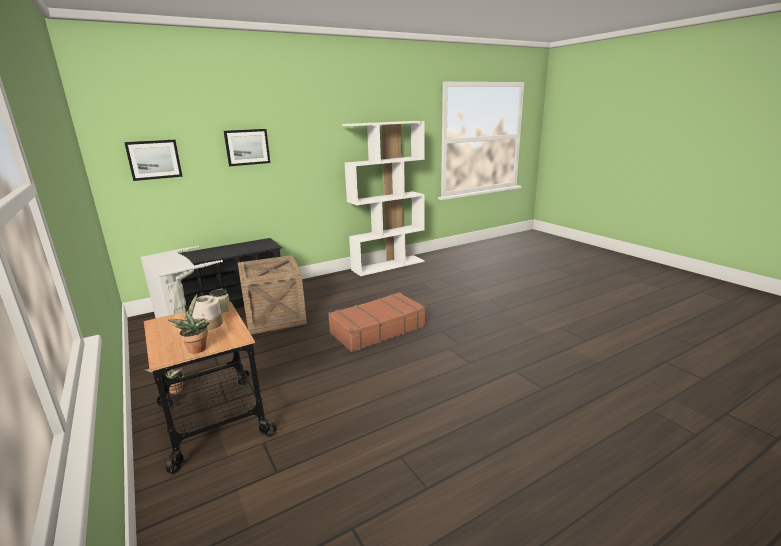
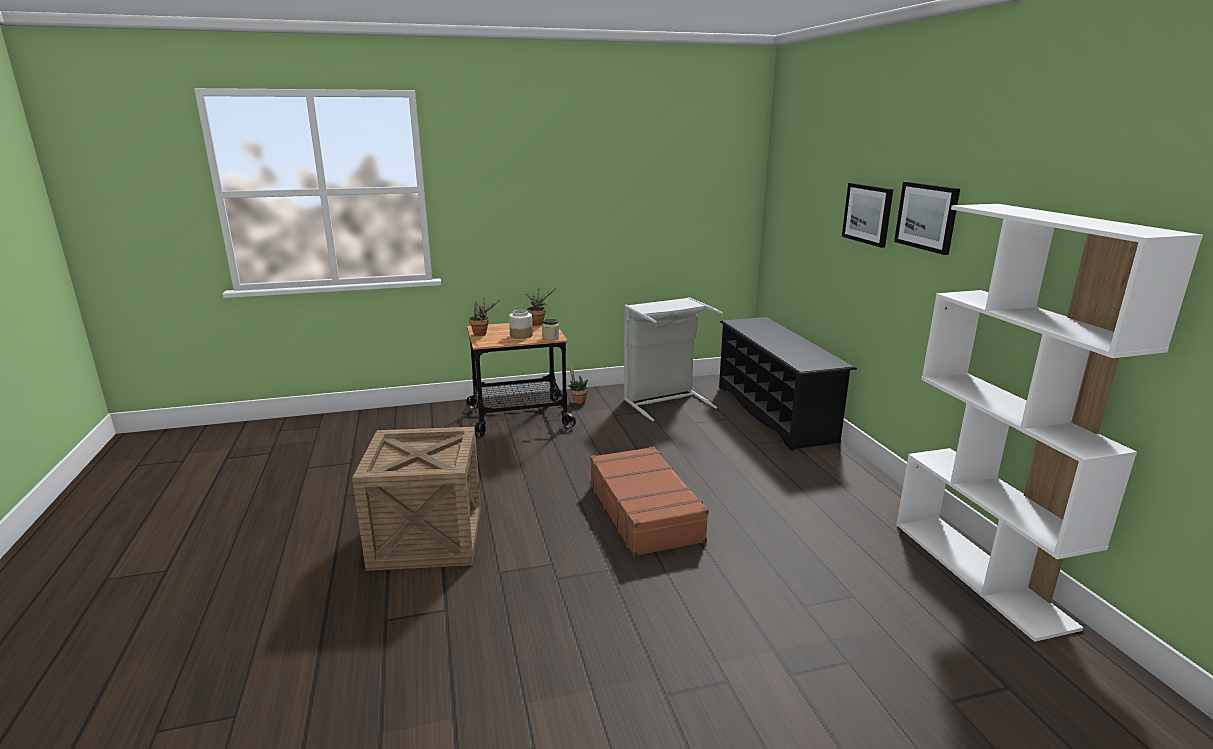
camera: 105 degrees right, 0 degrees up
(154, 159) = (796, 206): picture -> picture (927, 216)
(158, 325) = (538, 323): none -> potted plant
(275, 317) = (720, 442): crate -> crate (427, 537)

